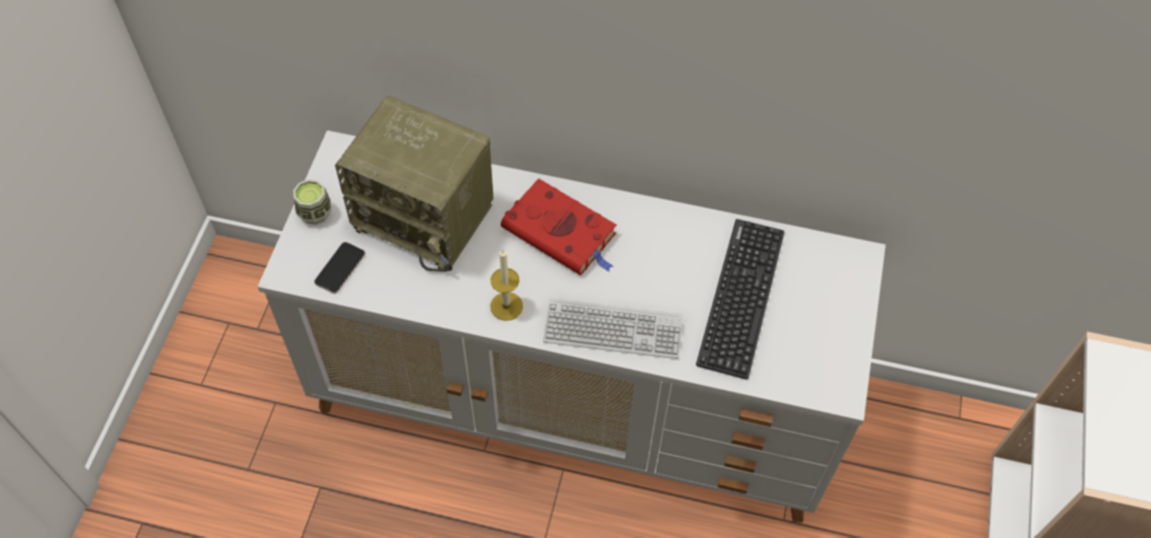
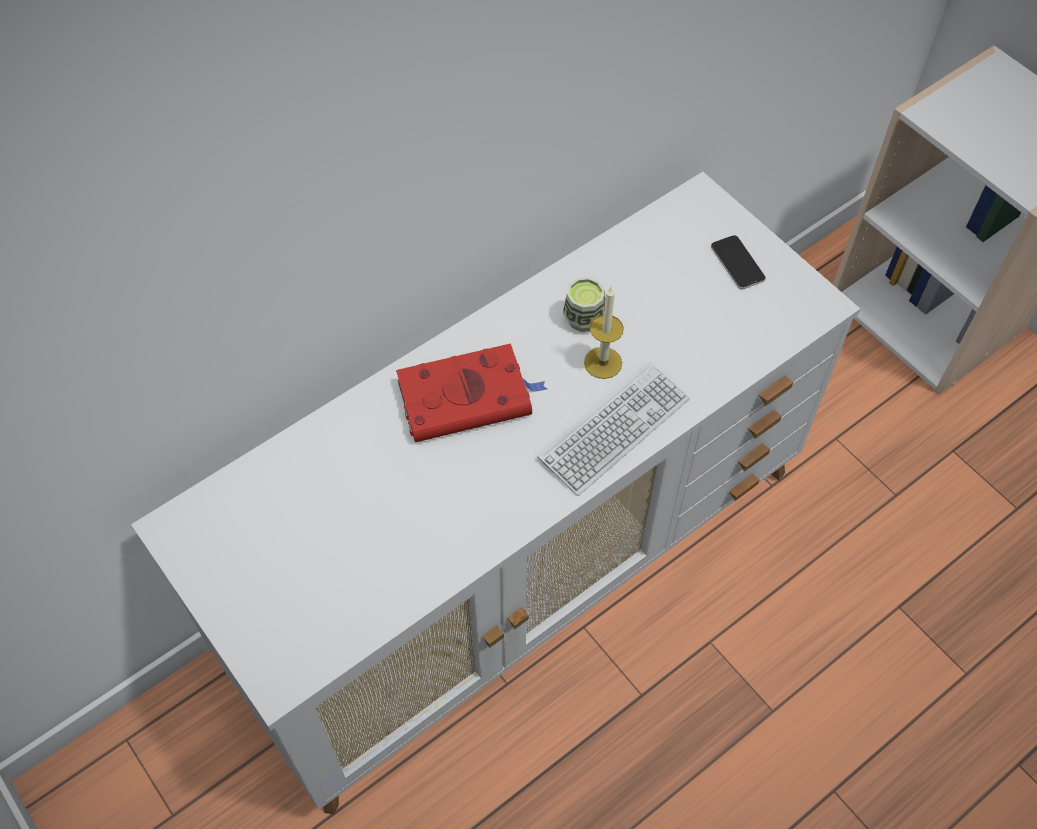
camera: 50 degrees left, 0 degrees up
(315, 213) = (228, 605): cup -> cup (583, 318)
(340, 268) = (323, 625): phone -> phone (737, 263)
(426, 216) = (335, 501): radio -> none
(506, 306) = (509, 500): candle -> candle (603, 362)
(741, 297) = (666, 307): keyboard -> none

